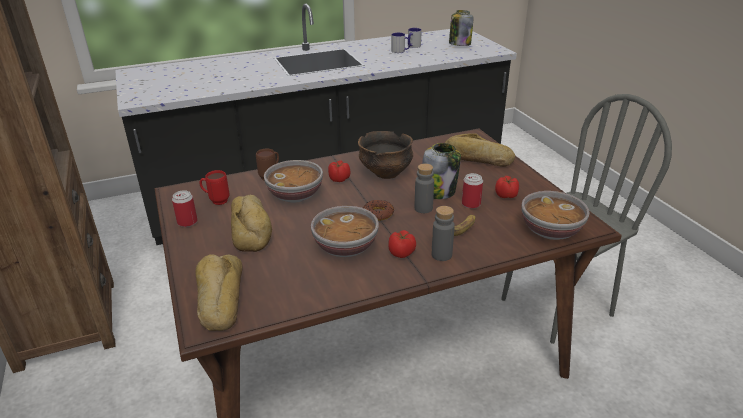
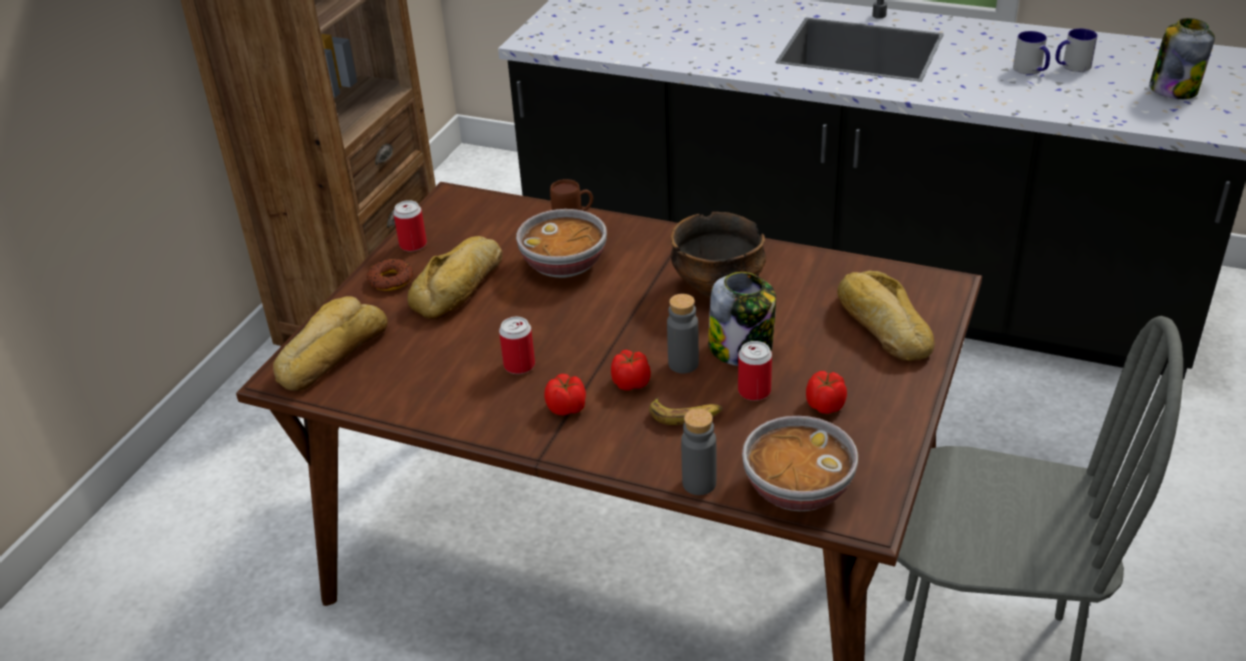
camera: 45 degrees right, 5 degrees up
(216, 201) = (473, 230): red mug -> none
(339, 179) = (645, 267): tomato -> tomato (630, 382)
(345, 247) = (519, 365): bowl -> can
(378, 214) = (618, 341): donut -> donut (390, 280)
(441, 255) = (606, 437): grey bottle -> grey bottle (699, 483)

